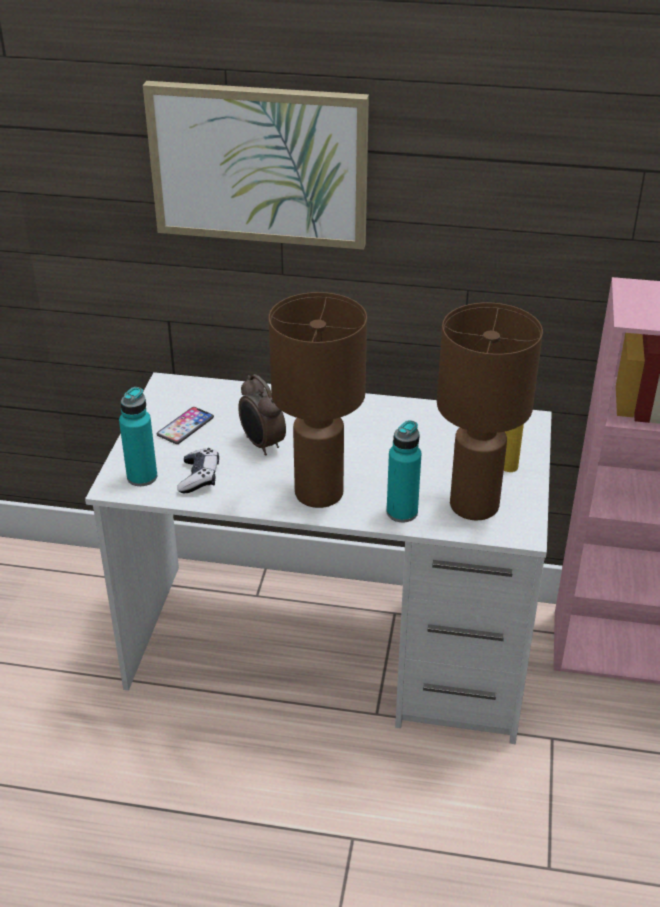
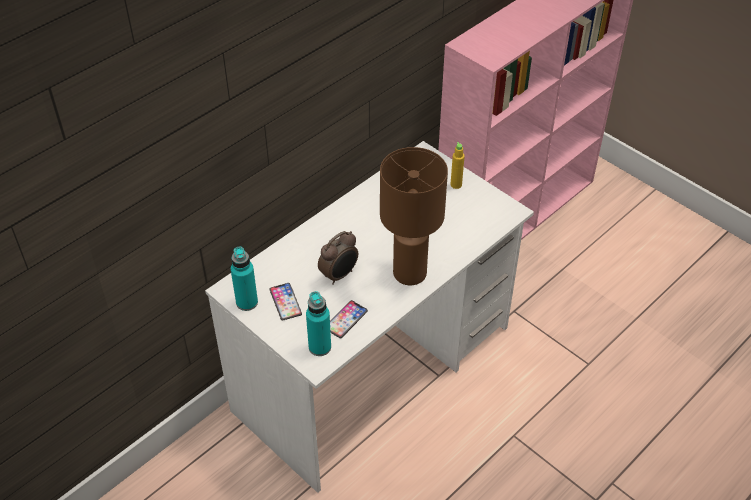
camera: 55 degrees left, 10 degrees up
(199, 477) = (346, 320): game controller -> phone
(259, 164) = (253, 102): picture -> none
(262, 445) = (339, 275): alarm clock -> alarm clock turned 45 degrees counterclockwise
(402, 512) = (456, 248): turquoise bottle -> turquoise bottle (247, 302)
(473, 506) = (476, 217): brown table lamp -> none

